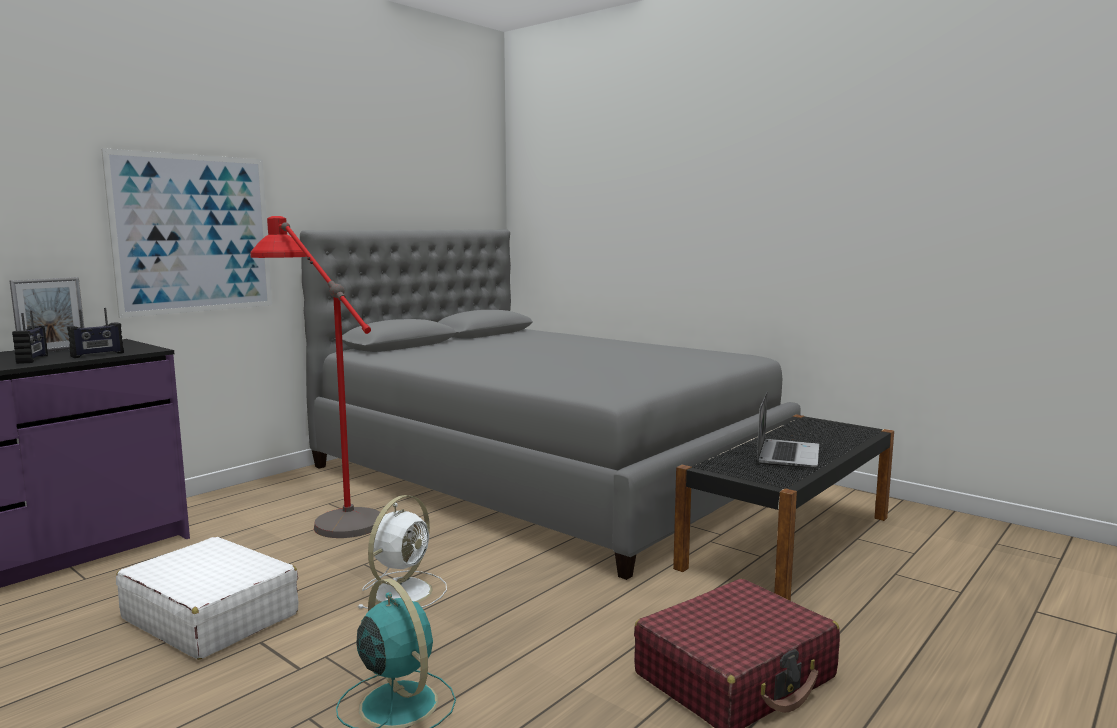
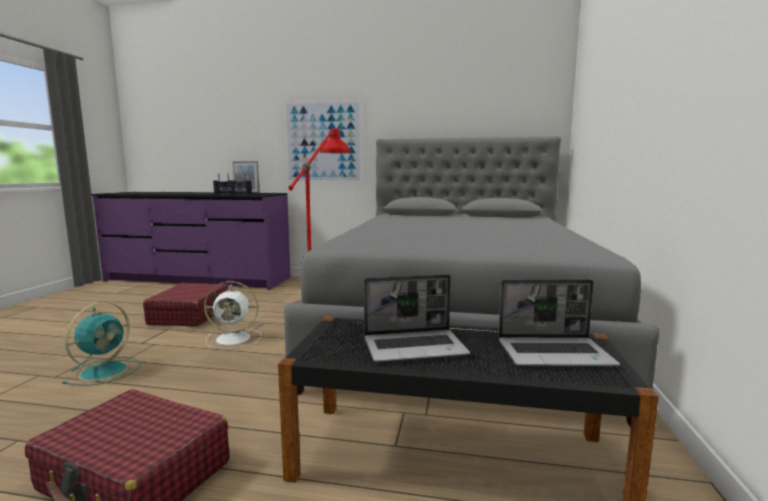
camera: 60 degrees right, 0 degrees up
(210, 616) = (190, 315): white suitcase -> red suitcase
(824, 430) = (555, 353): none -> laptop

